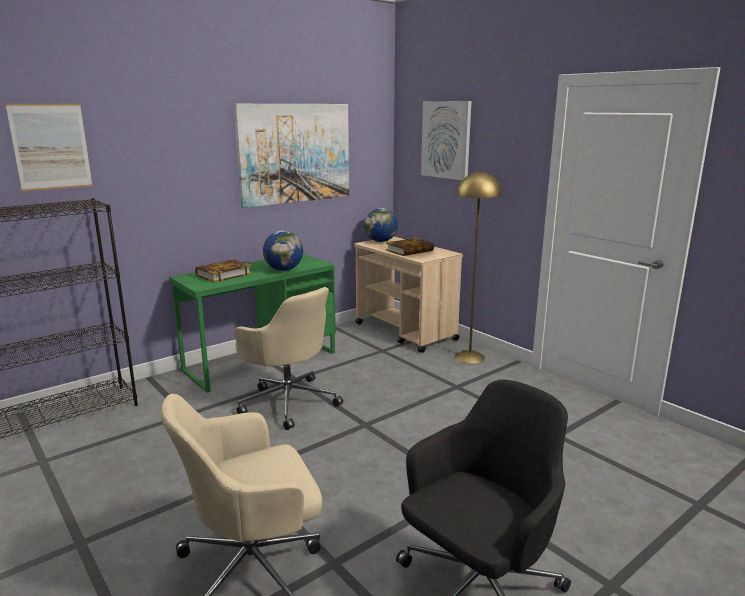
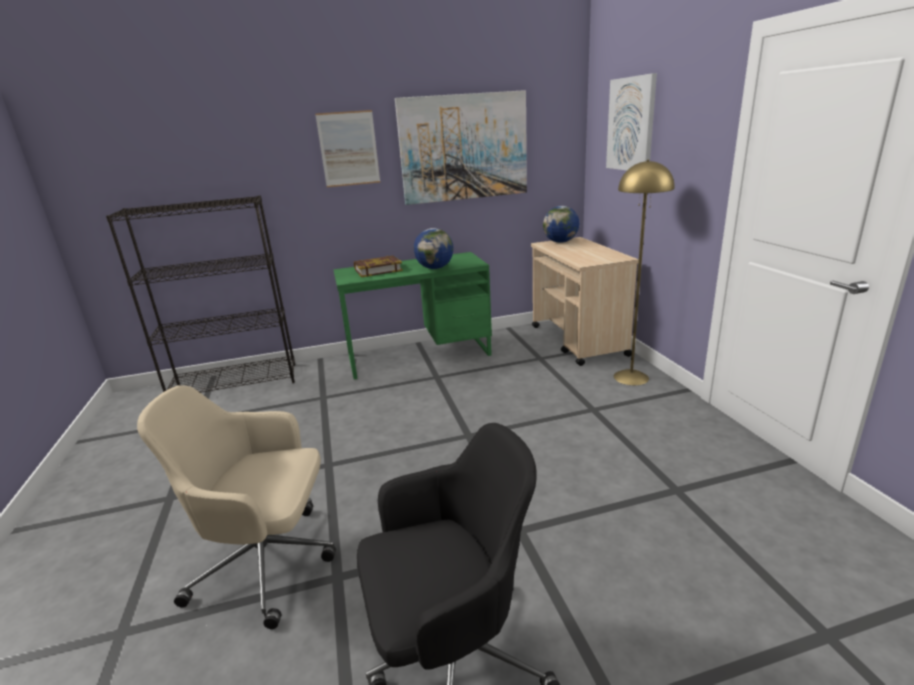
camera: 25 degrees right, 5 degrees up
(51, 147) = (222, 149): picture -> picture (348, 149)
(288, 401) = (414, 399): beige office chair -> none
(410, 251) = (580, 253): book -> none

